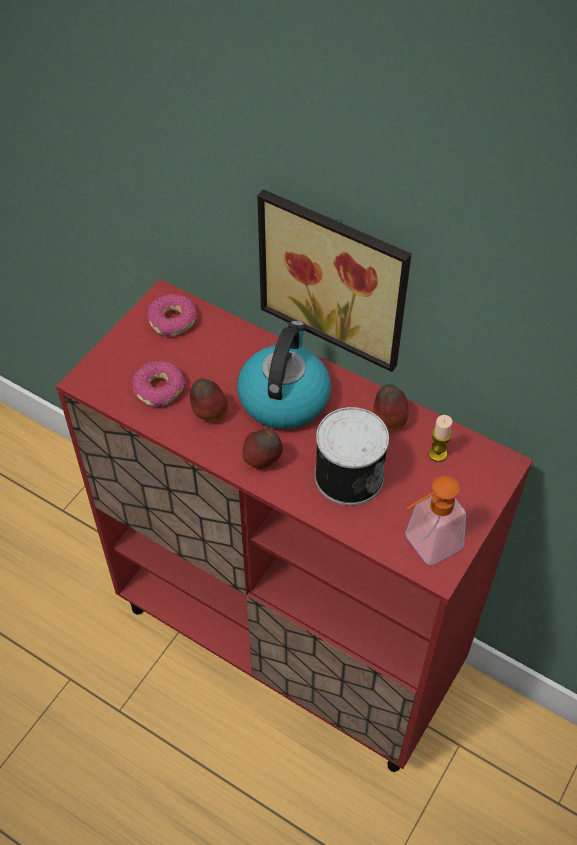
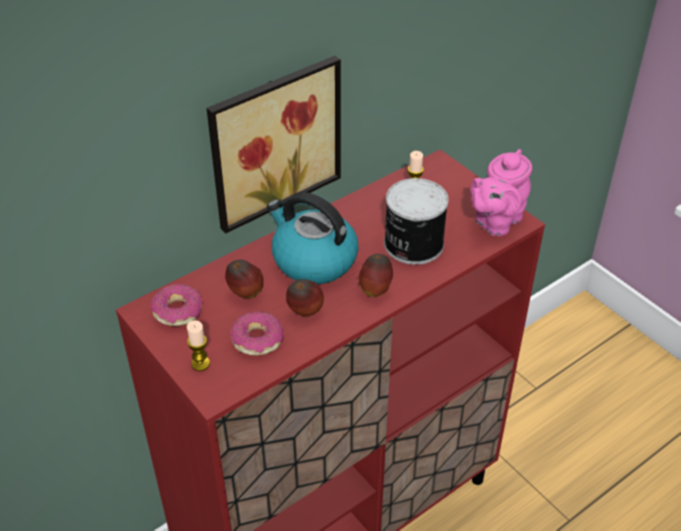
camera: 70 degrees left, 10 degrees down
(116, 359) = (200, 363): none -> candle
(388, 420) = (369, 207): apple -> apple (245, 294)
(425, 546) = (495, 222): soap dispenser -> pink teapot

